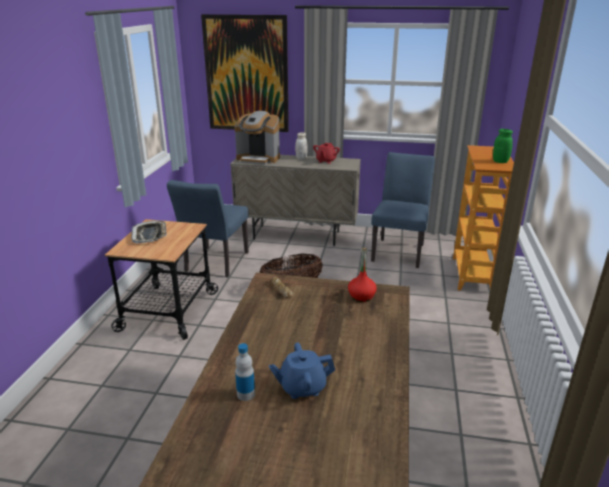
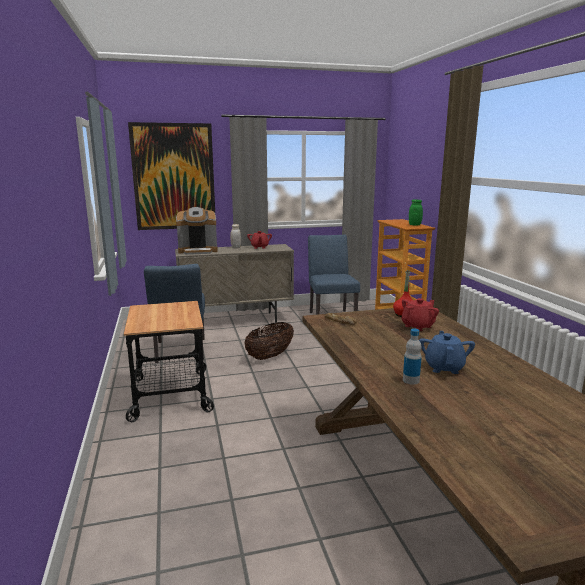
camera: 25 degrees left, 10 degrees down
(150, 235) = (152, 314): tray -> none
(302, 387) = (444, 367): blue teapot -> blue teapot turned 135 degrees clockwise
(353, 318) = (418, 326): none -> red teapot

